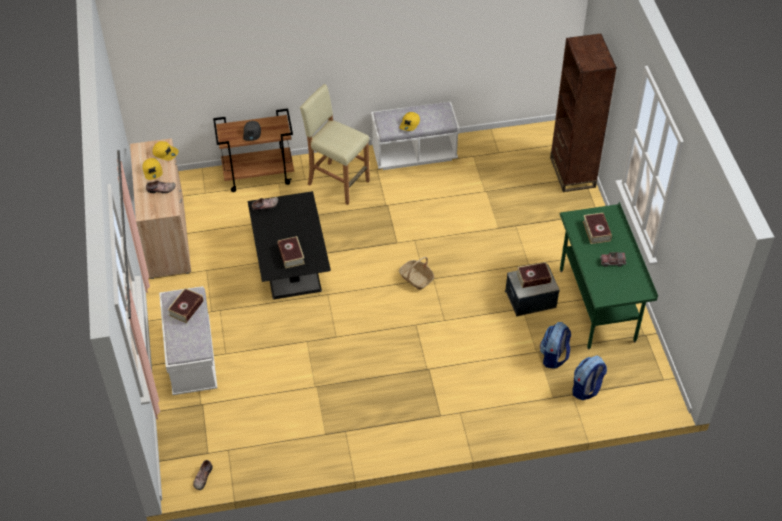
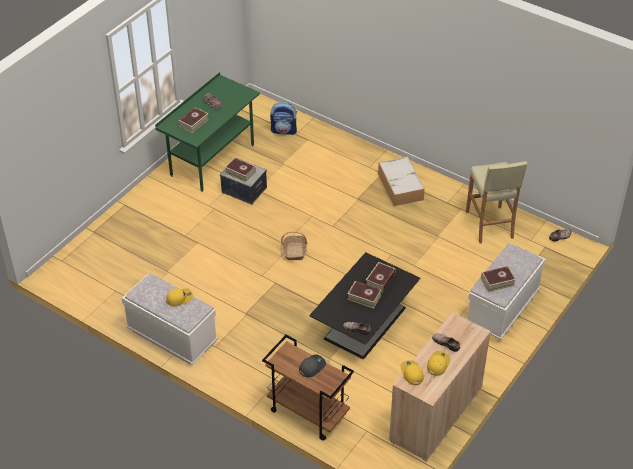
camera: 135 degrees left, 5 degrees down
(287, 232) = (364, 297): none -> book
(337, 182) = (257, 358): beige stool -> beige stool (489, 225)
(405, 413) = (401, 187): none -> storage box
(554, 357) = (277, 155): backpack -> none
(572, 172) = (94, 240): brown bookcase -> none

